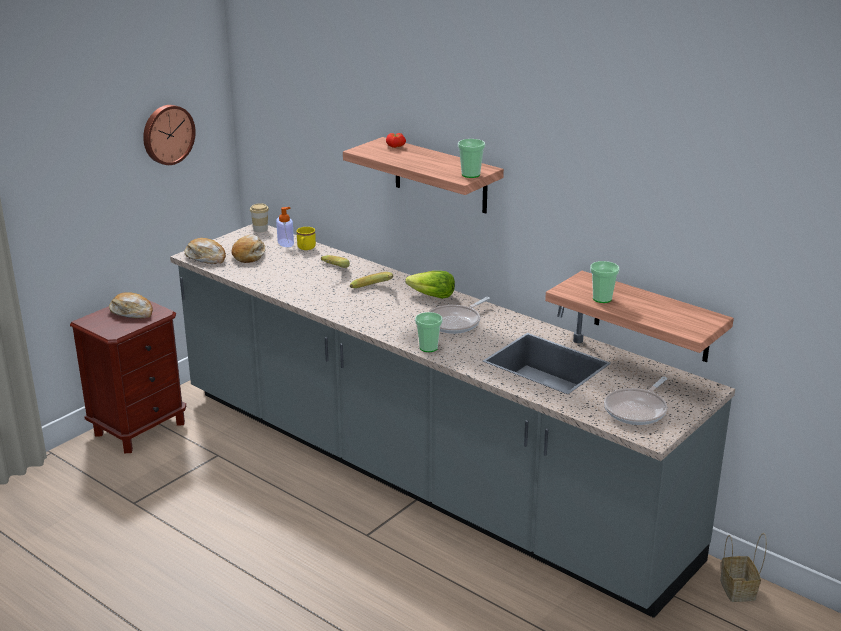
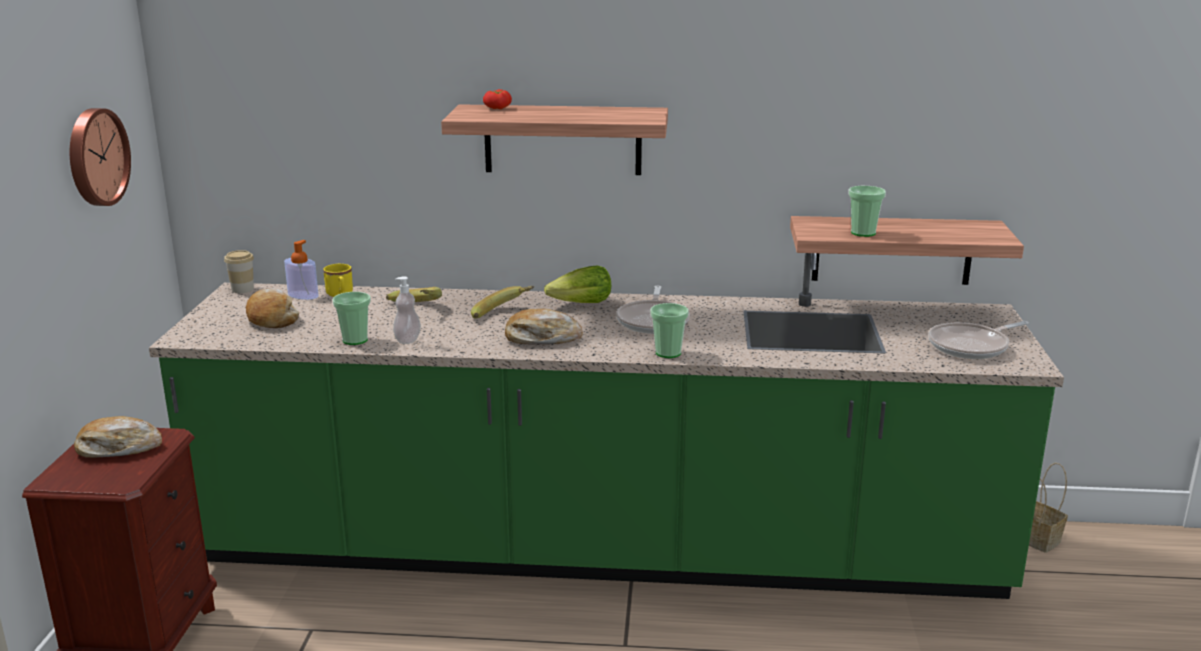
camera: 35 degrees left, 5 degrees down
(206, 257) = (211, 336): bread -> bread (542, 338)
(298, 291) = (407, 340): none -> soap dispenser
(420, 473) = (600, 550): grey counter -> green counter
(470, 174) = (648, 116): cup -> cup (355, 340)
(637, 410) = (971, 346): frying pan -> frying pan turned 60 degrees clockwise

